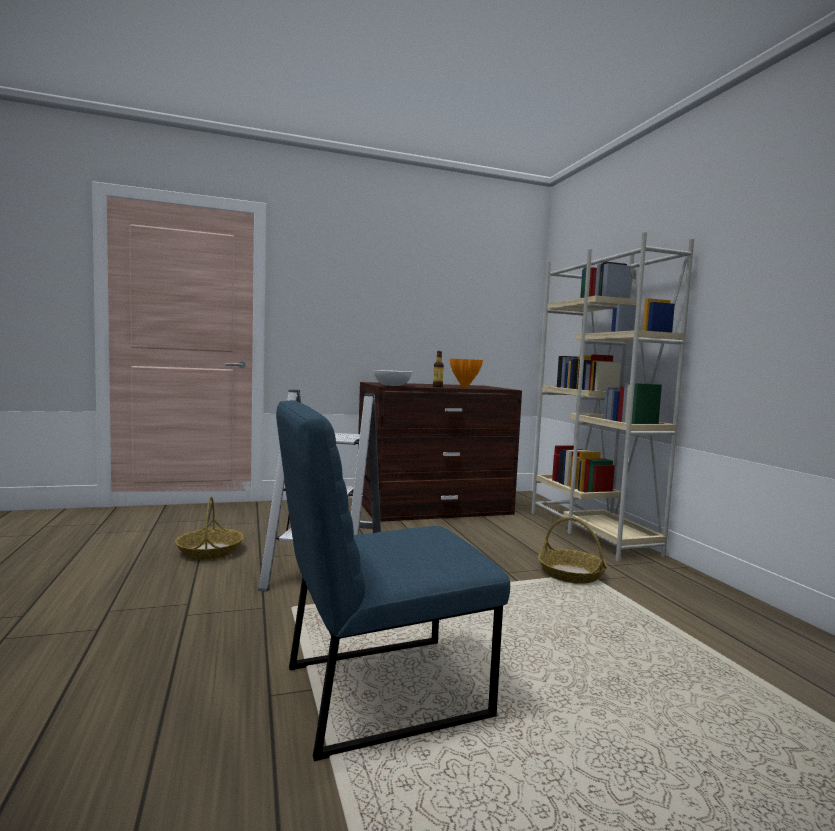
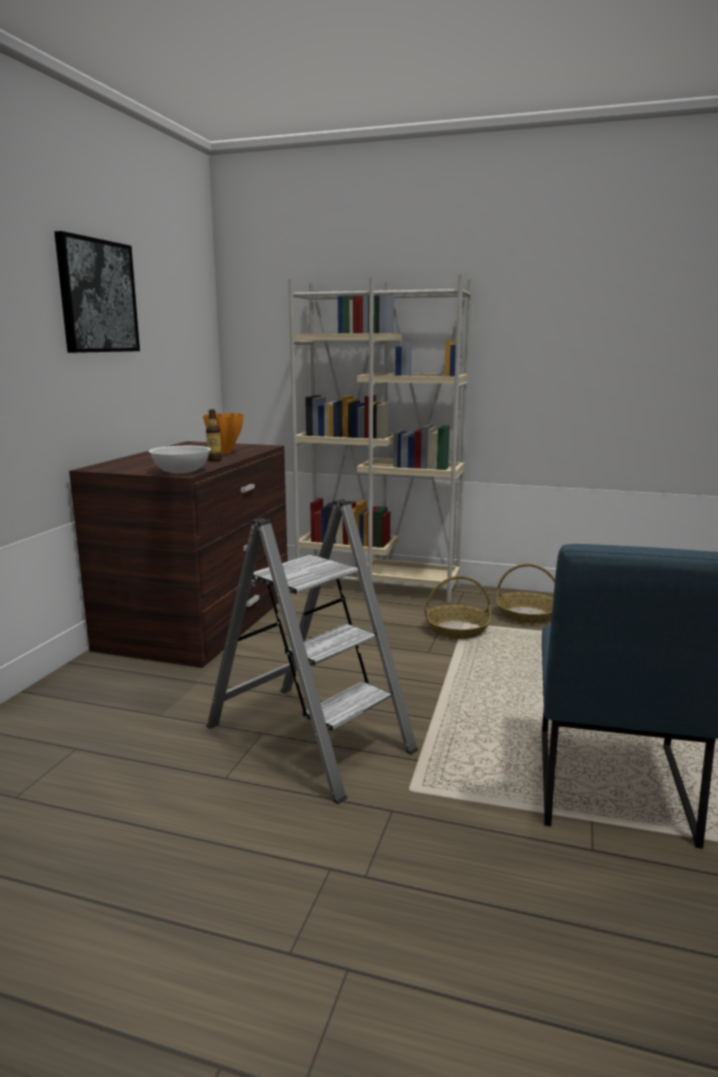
camera: 55 degrees left, 10 degrees up
(209, 551) = (148, 816): basket -> basket (526, 615)
(407, 282) = (97, 296): none -> picture

